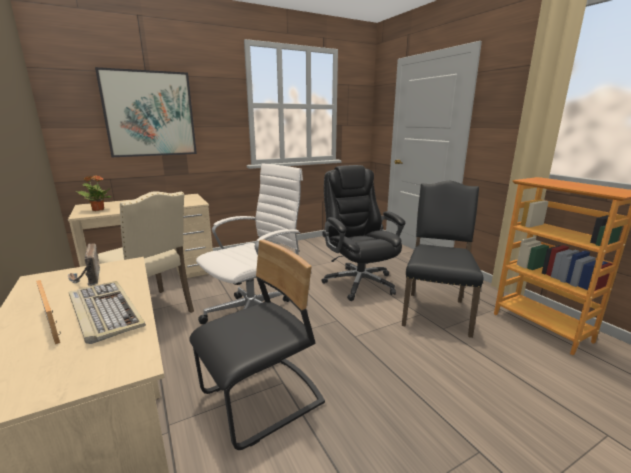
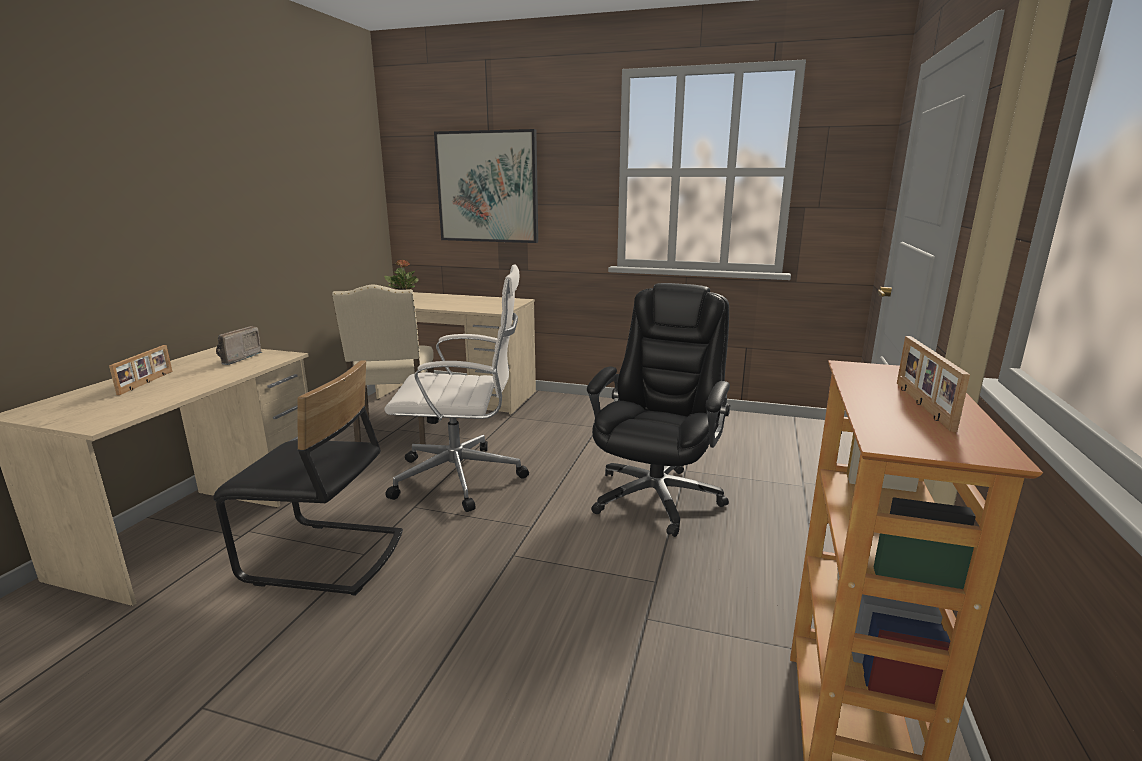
camera: 45 degrees right, 0 degrees up
(103, 312) = (178, 386): keyboard -> none
(435, 312) = (687, 592): black chair -> none
(579, 185) = (921, 405): none -> picture frame

